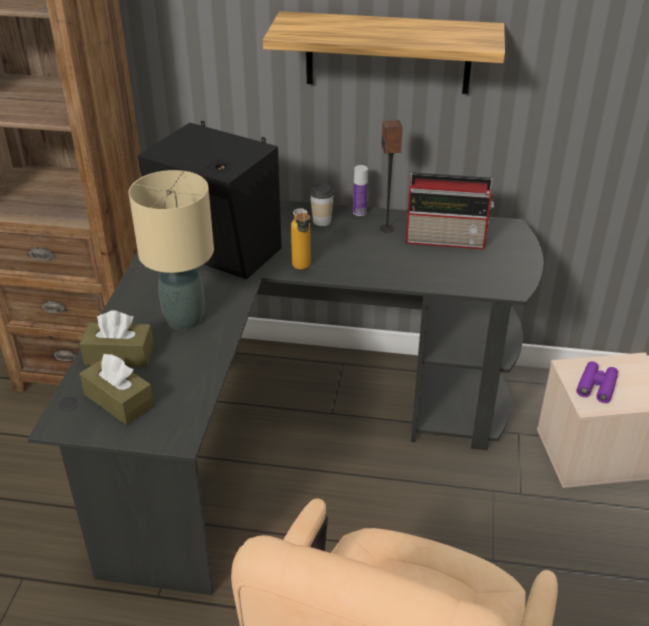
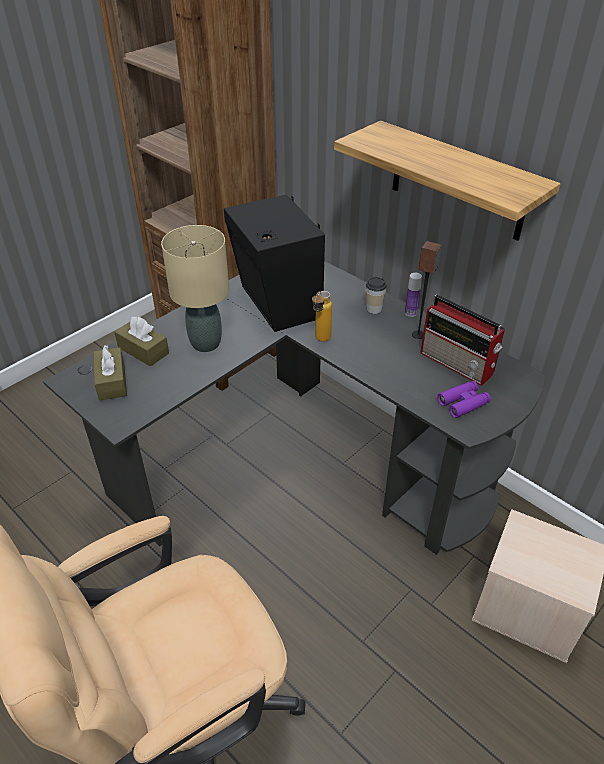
camera: 35 degrees right, 5 degrees up
(596, 386) = (530, 552): purple binoculars -> purple binoculars (463, 403)

